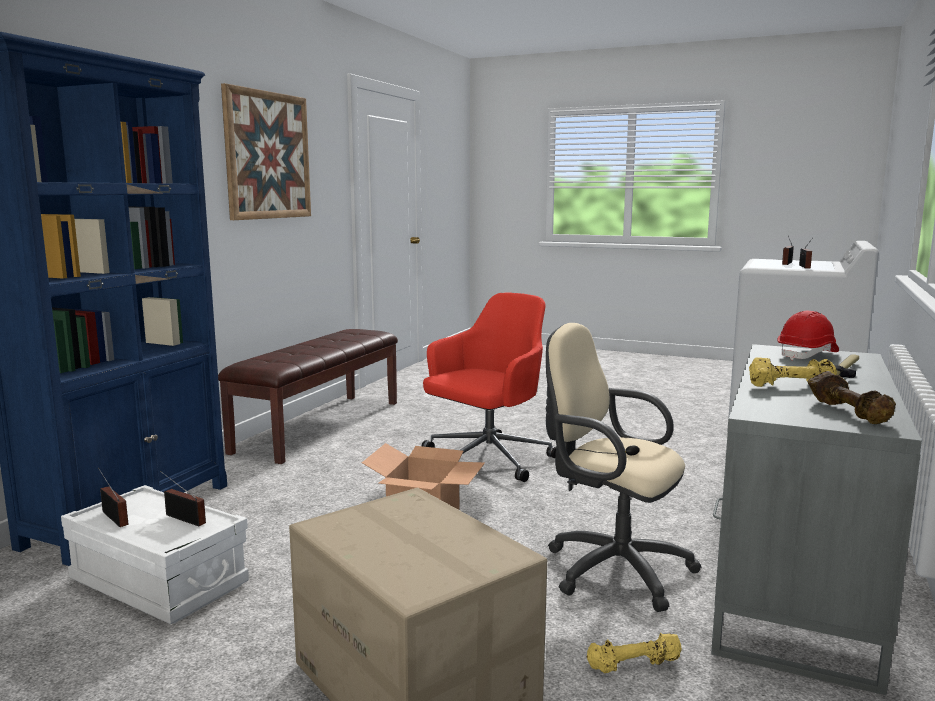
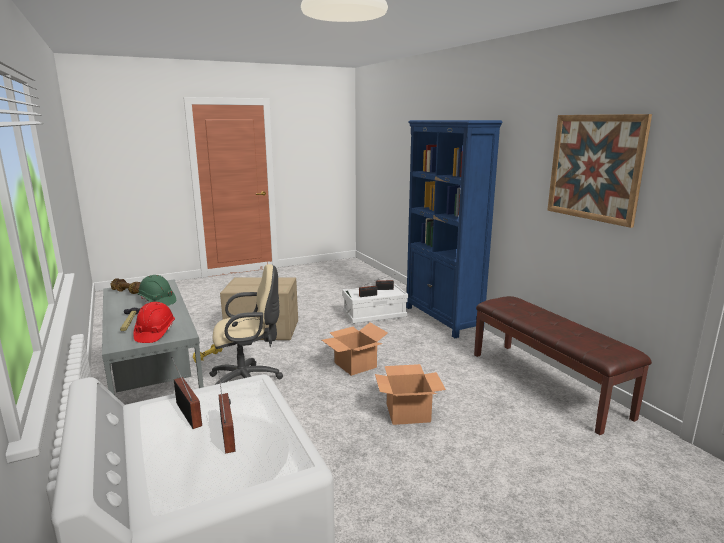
camera: 130 degrees right, 5 degrees up
(487, 459) = (407, 413): red office chair -> cardboard box
(790, 385) = (157, 301): yellow dumbbell -> green hard hat

